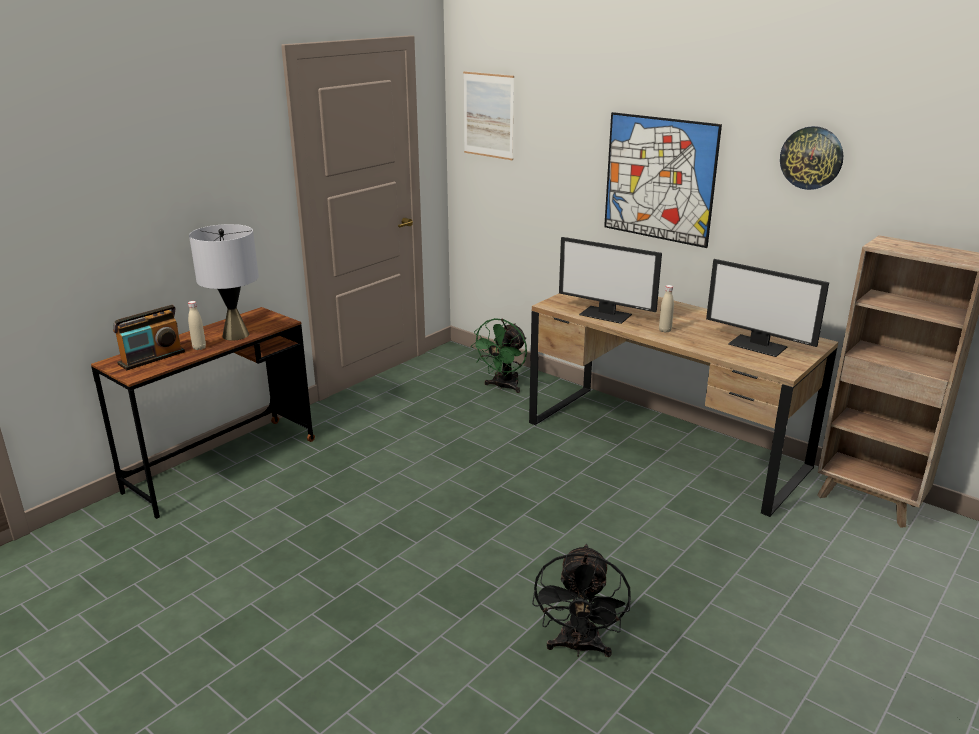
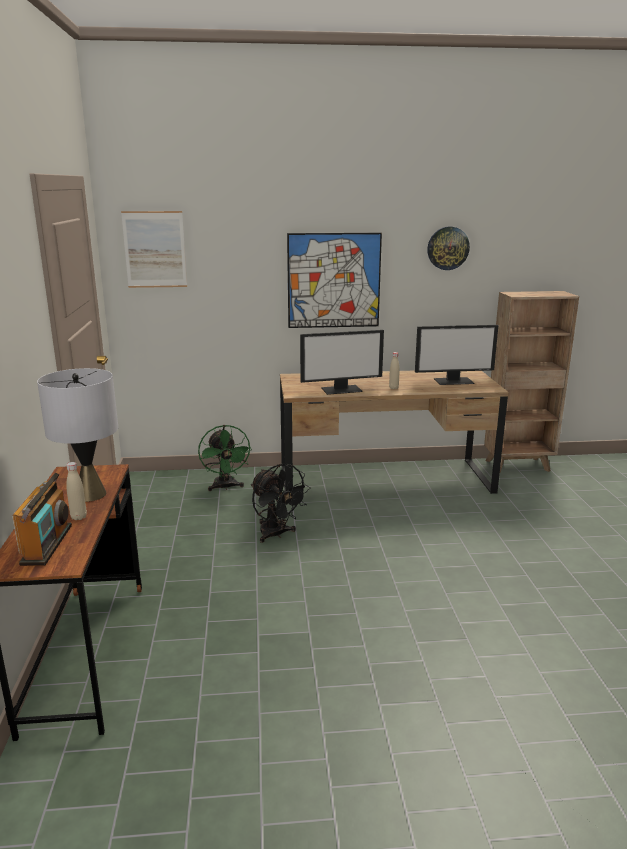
camera: 45 degrees left, 5 degrees down
(578, 647) = (546, 611): black fan -> black fan (276, 534)

